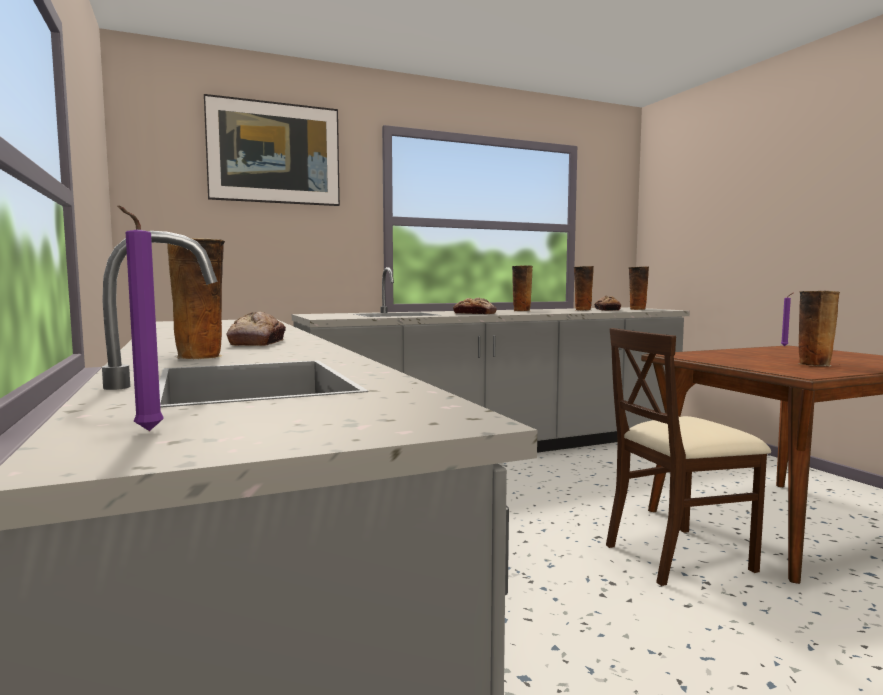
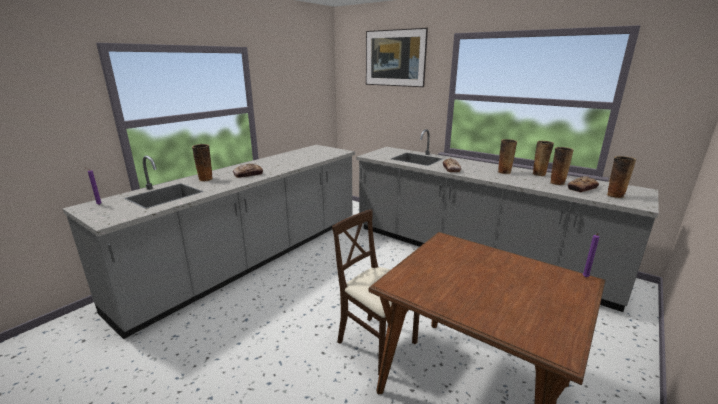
camera: 60 degrees right, 15 degrees up
(814, 364) = (453, 288): vase -> vase (539, 174)

